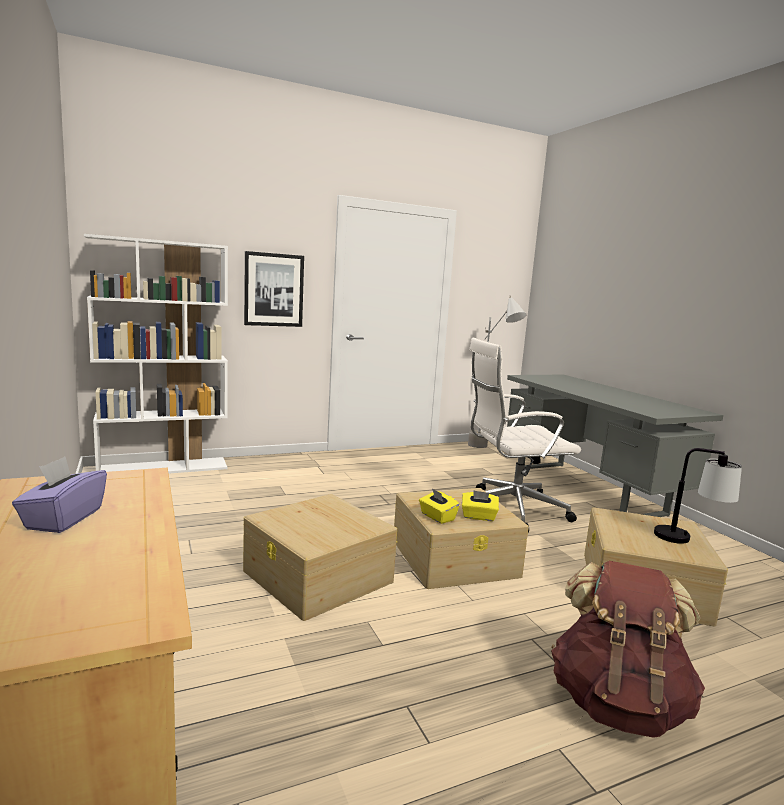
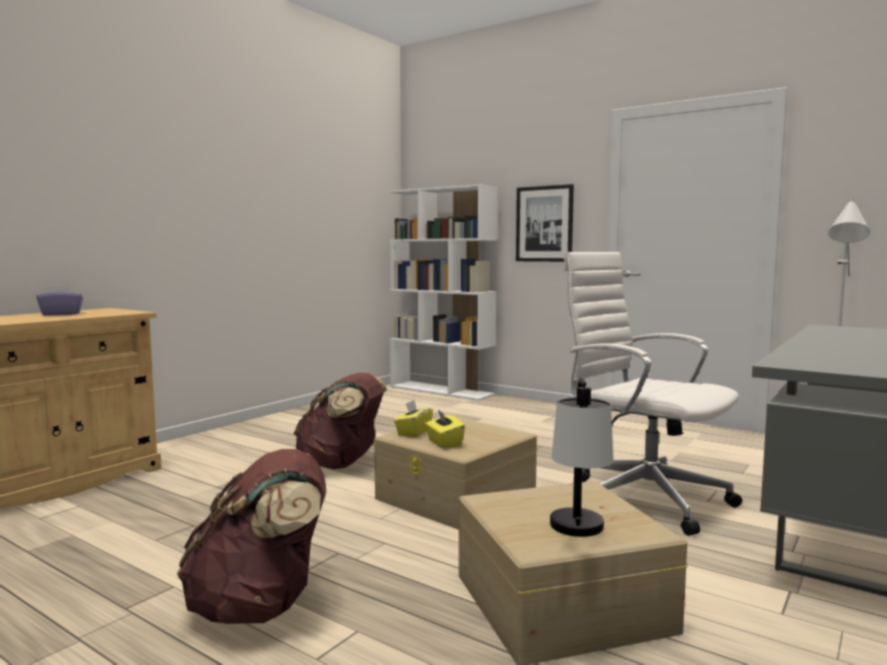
camera: 60 degrees right, 5 degrees down
(318, 577) = (341, 464): beige storage box -> brown backpack

